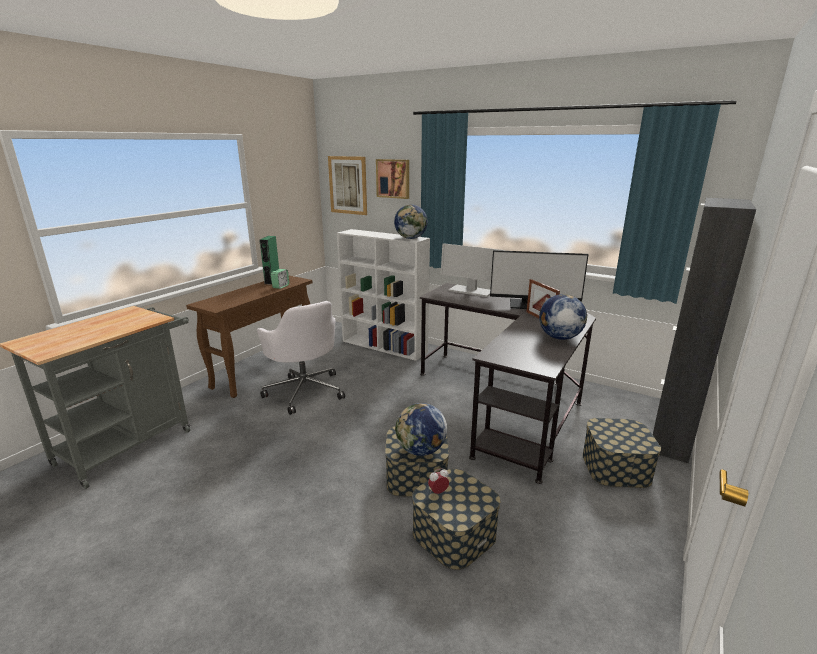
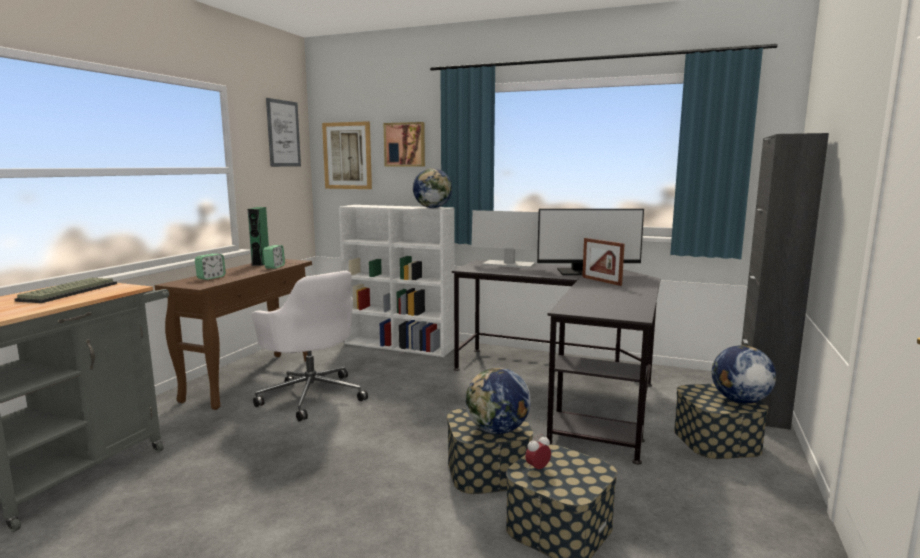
camera: 10 degrees left, 10 degrees down
(115, 321) = (69, 291): none -> keyboard
(229, 298) = (211, 277): none -> alarm clock
(294, 167) = (283, 133): none -> picture
(559, 337) = (633, 293): globe -> globe (739, 400)

